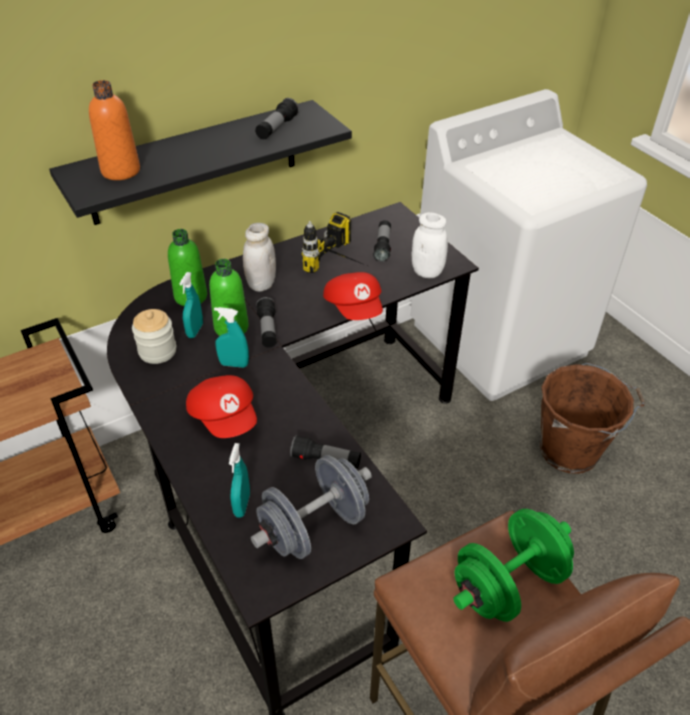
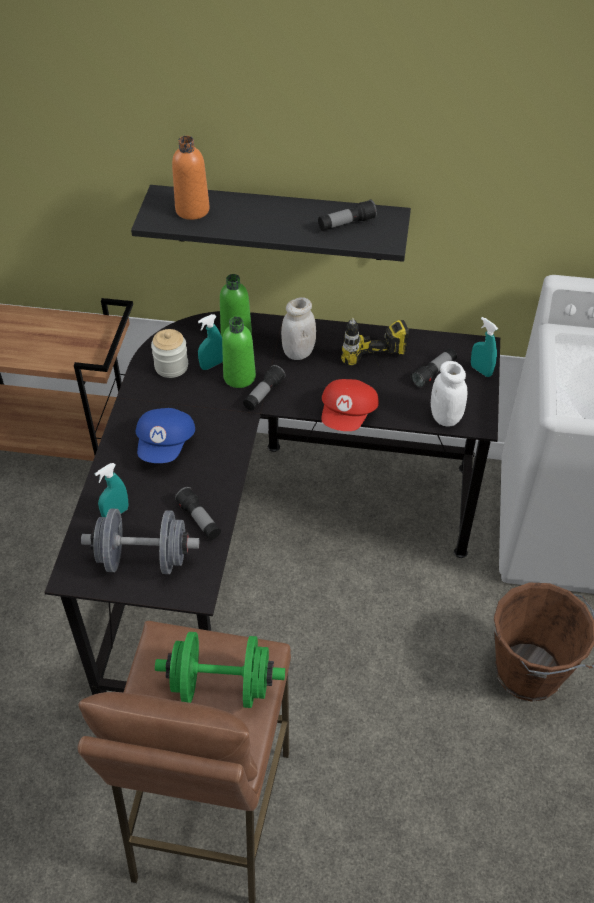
camera: 40 degrees right, 5 degrees up
(225, 417) = (166, 445): red cap -> blue cap
(234, 364) = (212, 408): turquoise spray bottle -> turquoise spray bottle (481, 370)

